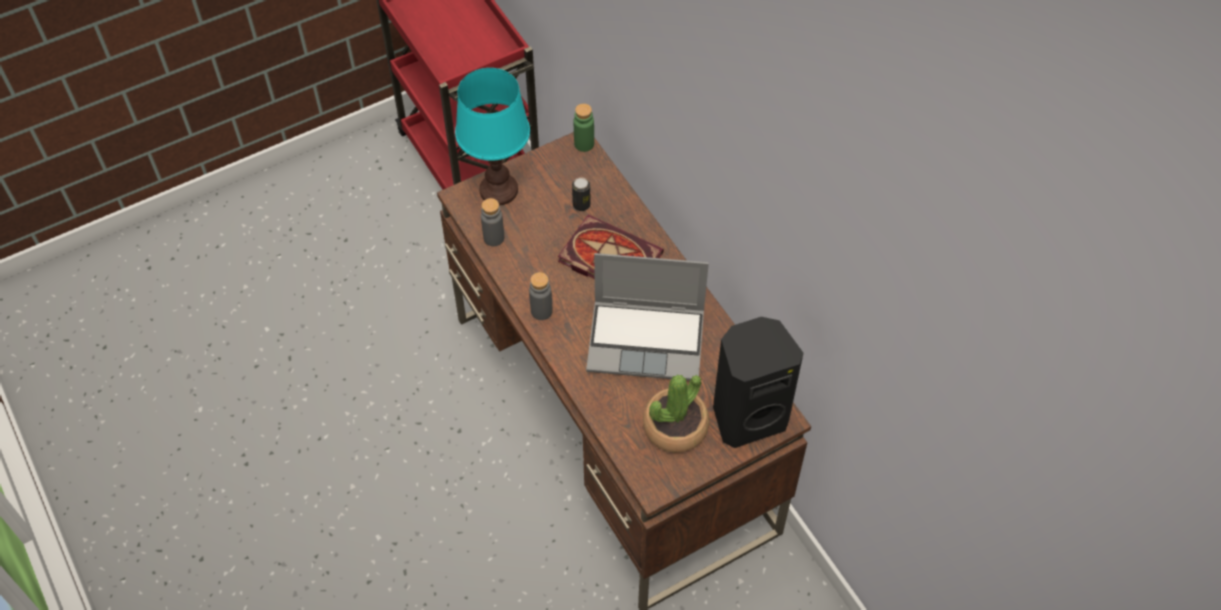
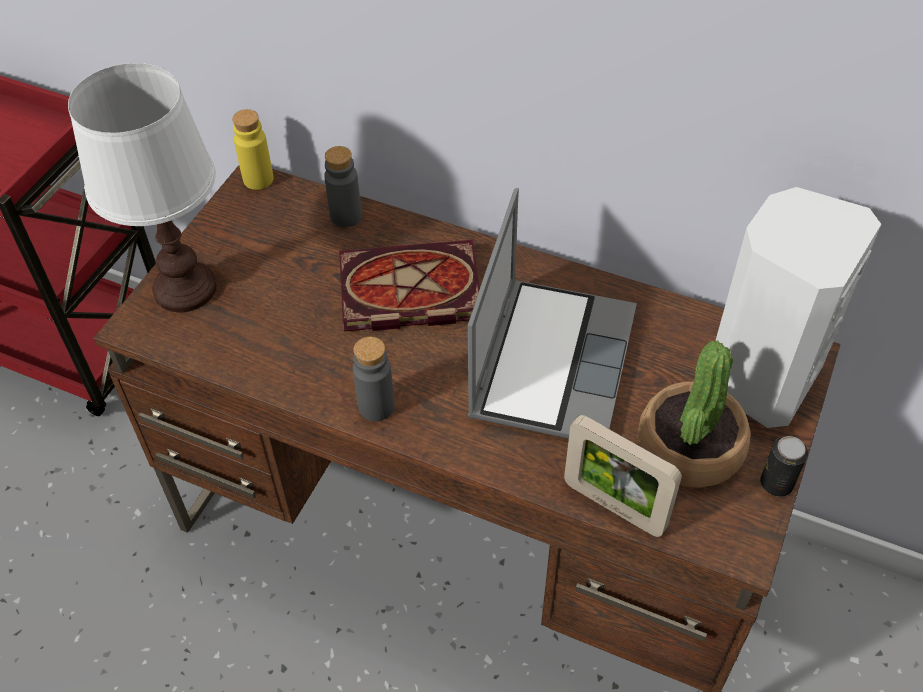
camera: 35 degrees left, 5 degrees down
(494, 238) = (227, 351): grey bottle -> grey bottle (346, 216)
(499, 190) = (186, 288): turquoise table lamp -> white table lamp
(581, 205) = (316, 248): can -> can (776, 483)
(584, 144) = (258, 179): green bottle -> yellow bottle
(611, 430) = (614, 506): none -> picture frame
(647, 340) = (551, 361): laptop -> laptop turned 45 degrees counterclockwise
(748, 416) = (760, 377): black speaker -> white speaker

